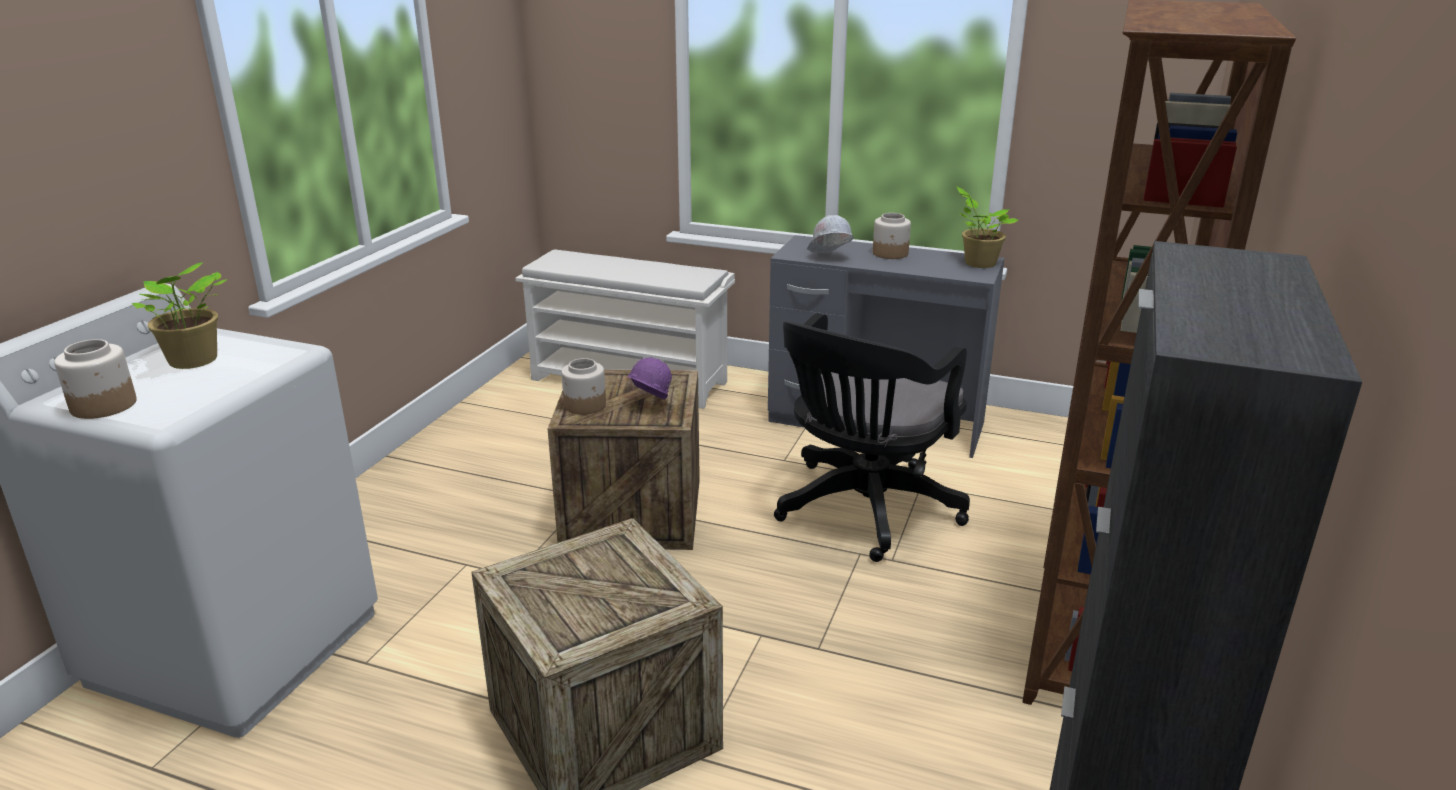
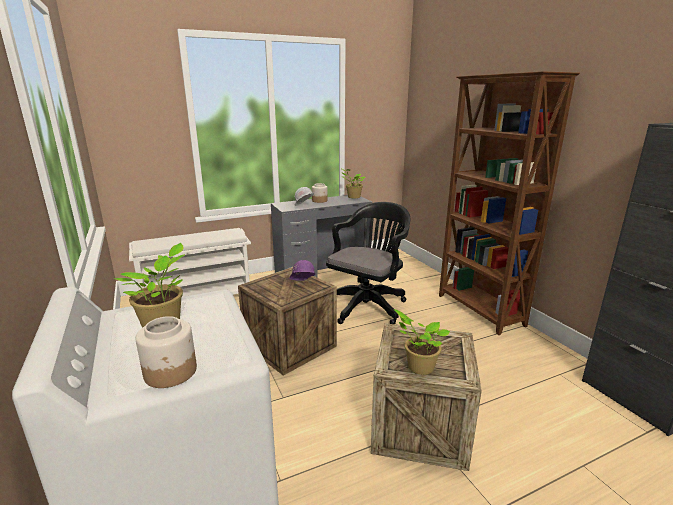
camera: 45 degrees left, 5 degrees down
(539, 597) = (418, 367): none -> potted plant
(585, 405) = (276, 295): jar -> none
(863, 511) = (368, 305): black office chair -> black office chair turned 135 degrees counterclockwise

